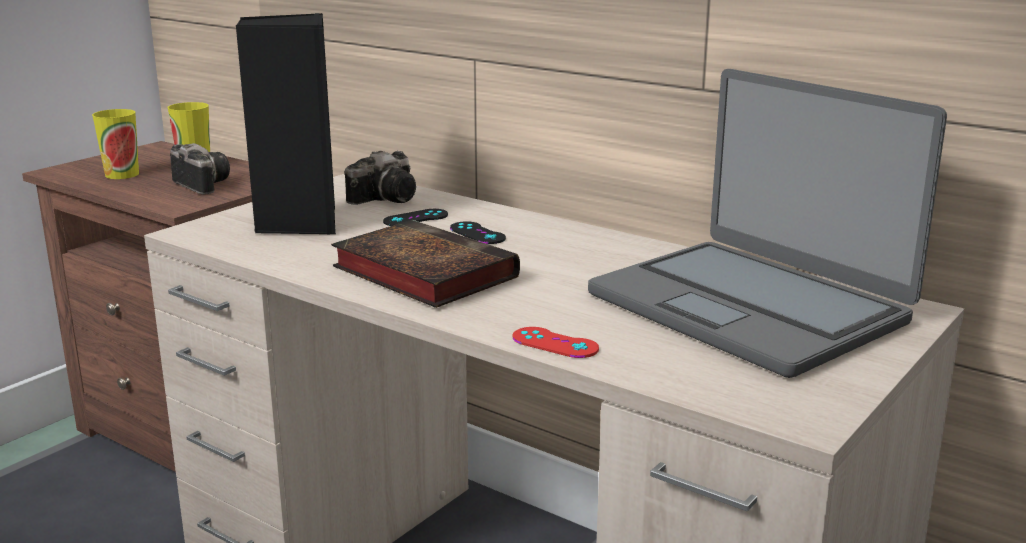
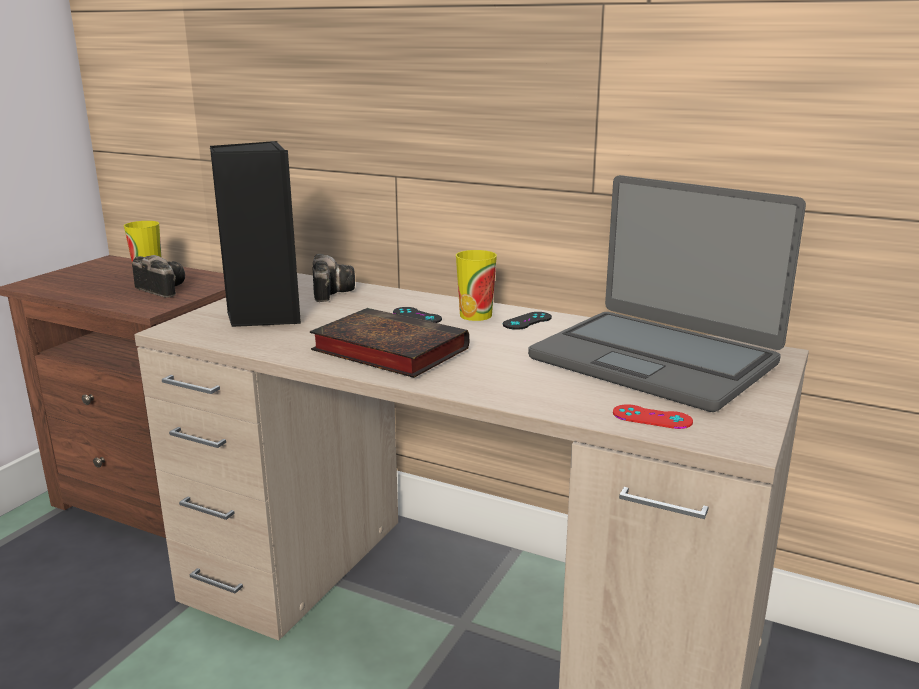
camera: 10 degrees left, 0 degrees up
(122, 174) = (87, 284): cup -> cup (475, 315)
(388, 198) = (330, 291): camera -> camera turned 45 degrees counterclockwise
(416, 218) = (361, 307): black game controller -> black game controller (527, 321)
(555, 343) = (522, 399): red game controller -> red game controller (652, 417)

